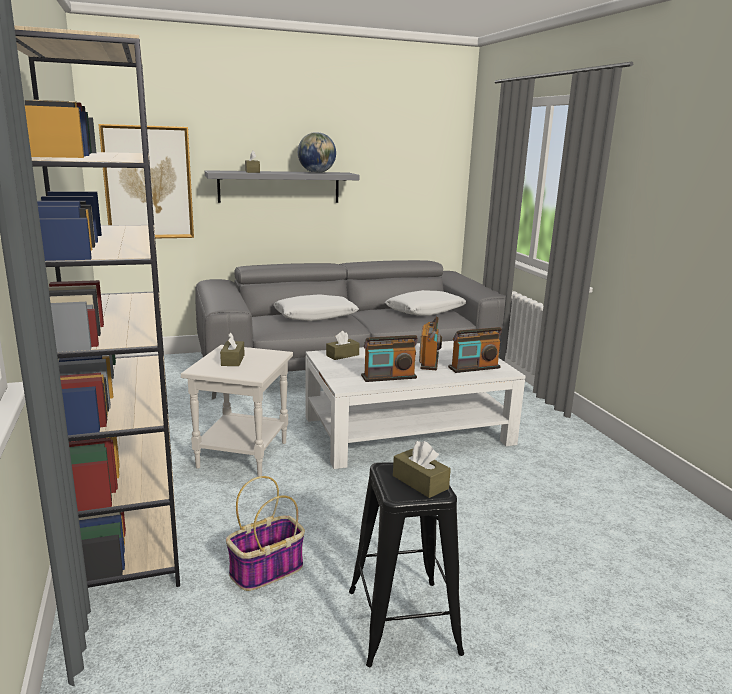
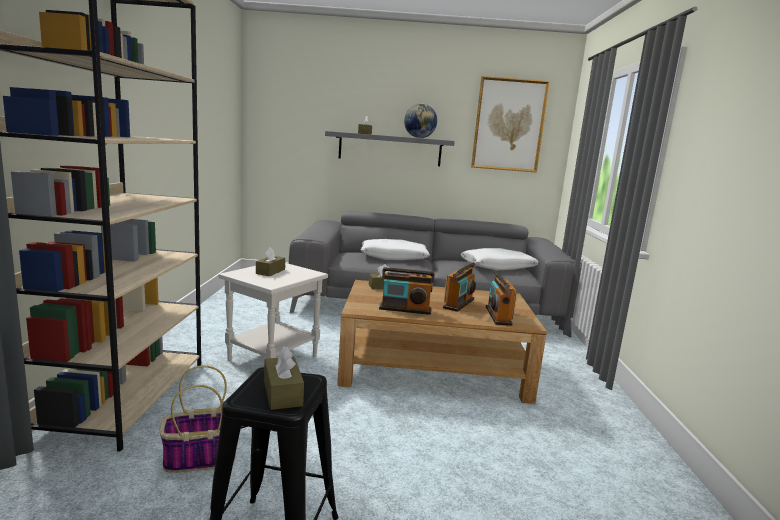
camera: 20 degrees right, 5 degrees down
(148, 183) = (286, 139): picture -> picture (509, 125)
(408, 430) = (434, 368): white coffee table -> brown coffee table
(474, 368) = (498, 316): radio -> radio turned 90 degrees clockwise

